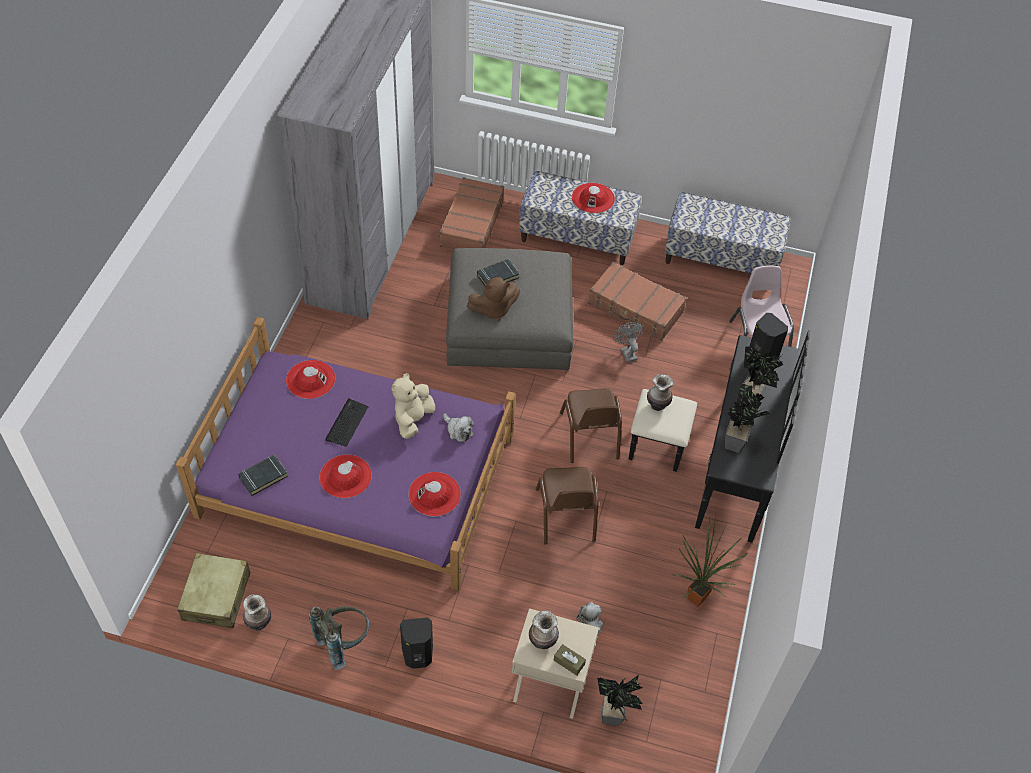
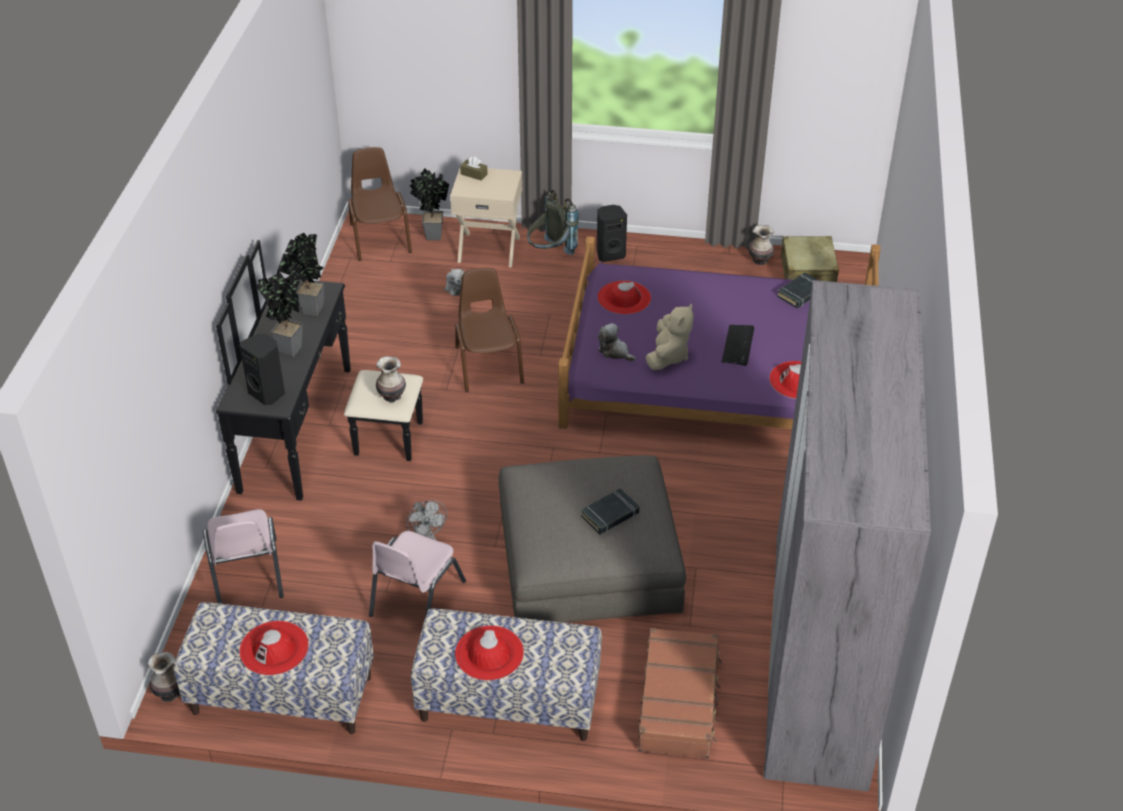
camera: 175 degrees right, 10 degrees down
(343, 642) = (679, 256): grey backpack -> grey backpack (550, 253)
(345, 476) = (719, 302): red hat -> red hat (274, 648)
(493, 309) = (606, 475): brown plush toy -> none
(543, 640) = (497, 183): vase -> vase (169, 693)
(589, 436) = (469, 439): brown chair -> brown chair (380, 238)
(635, 309) = (416, 598): brown suitcase -> pink chair
(699, 597) = (350, 317): potted plant -> none

